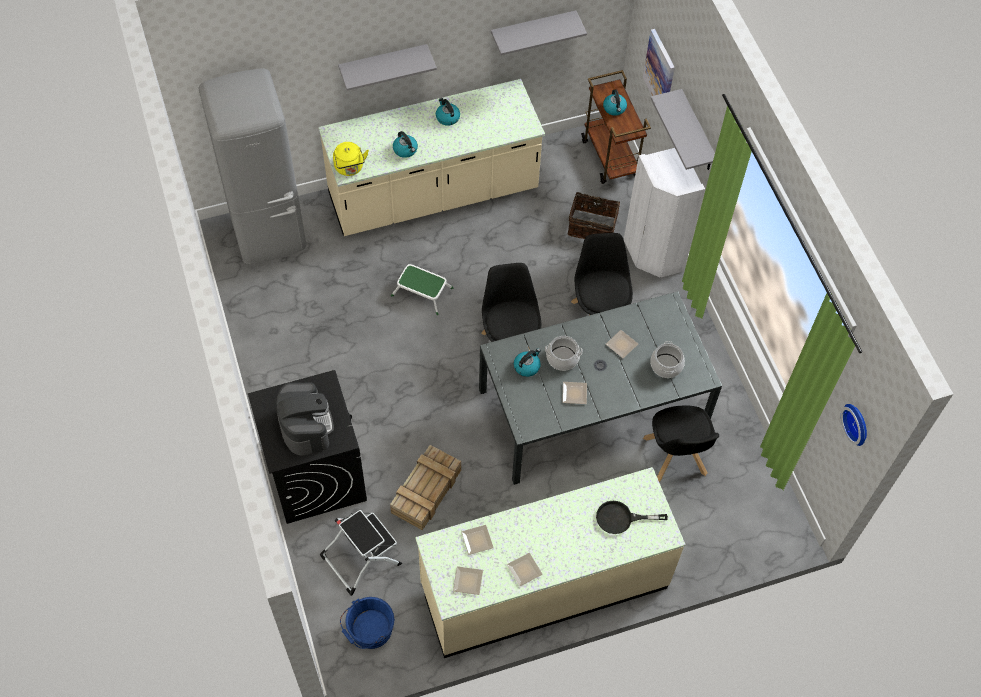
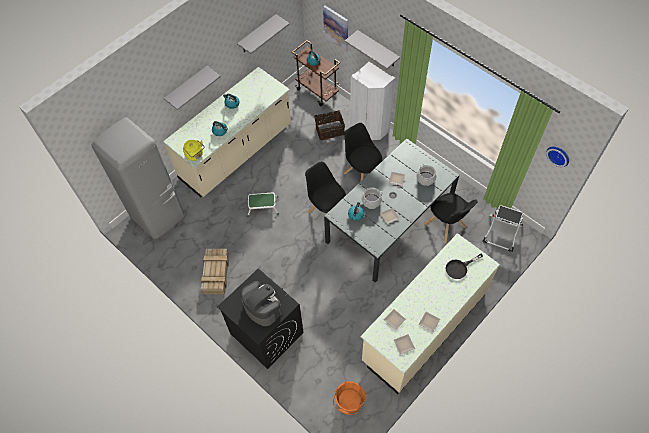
camera: 25 degrees left, 0 degrees up
(361, 556) = (319, 364): step ladder -> step ladder (502, 232)
(369, 630) = (349, 402): blue bucket -> orange bucket
(426, 490) = (331, 309): crate -> crate (216, 273)

